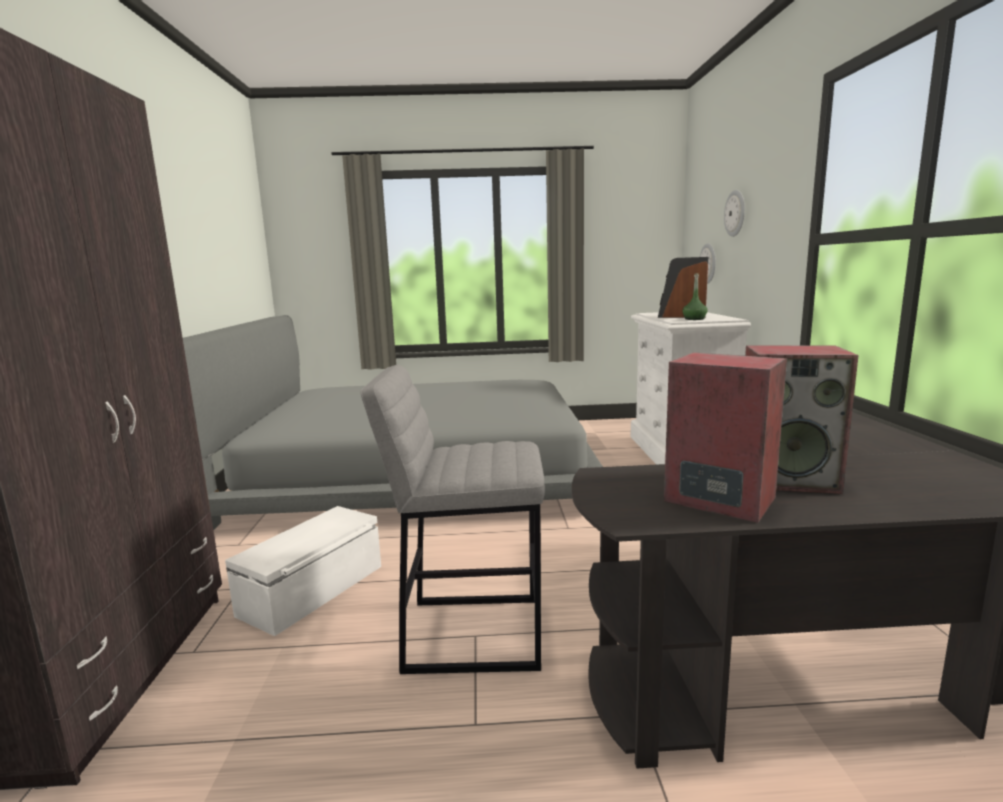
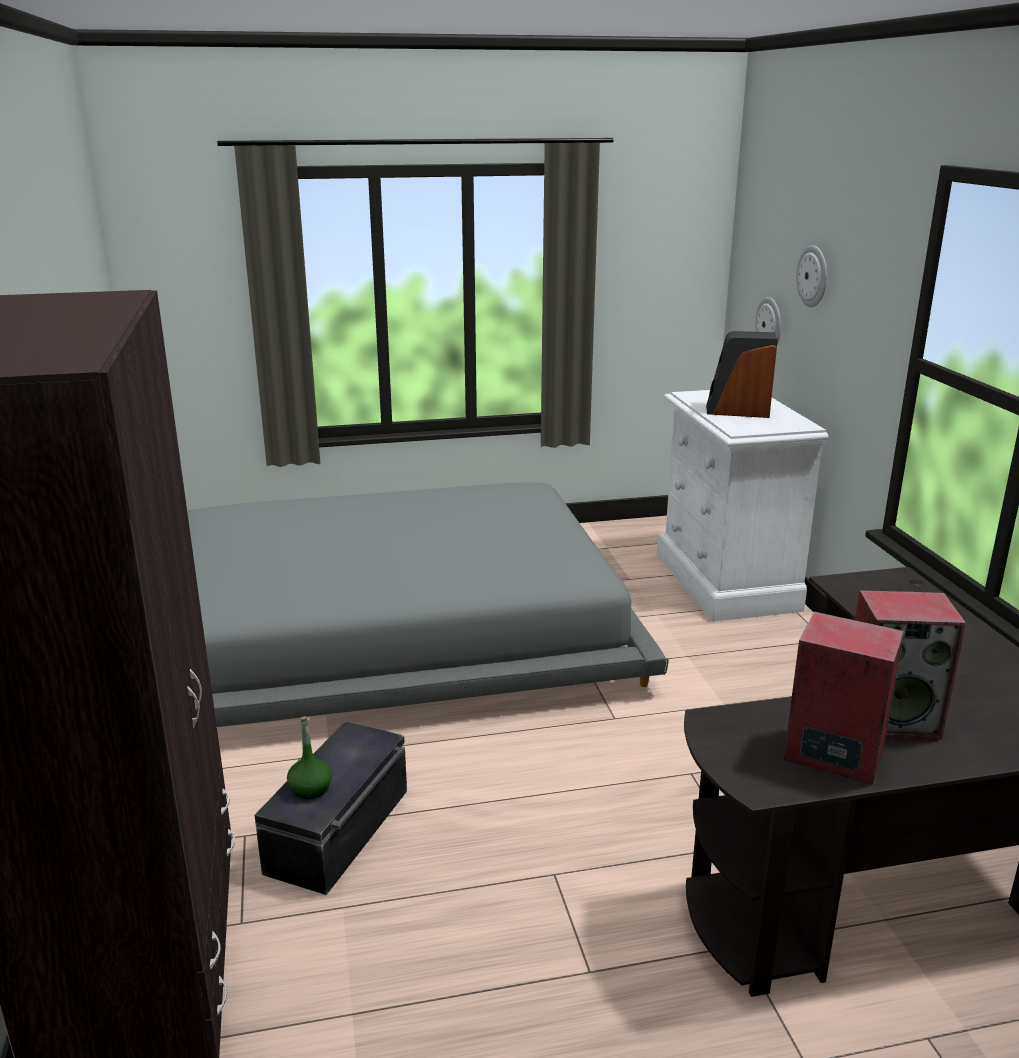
camera: 10 degrees left, 10 degrees up
(314, 590) = (340, 831): white storage box -> black storage box
(469, 633) = (546, 872): grey stool -> none
(694, 319) = (757, 423): green bottle -> green bottle (310, 789)

